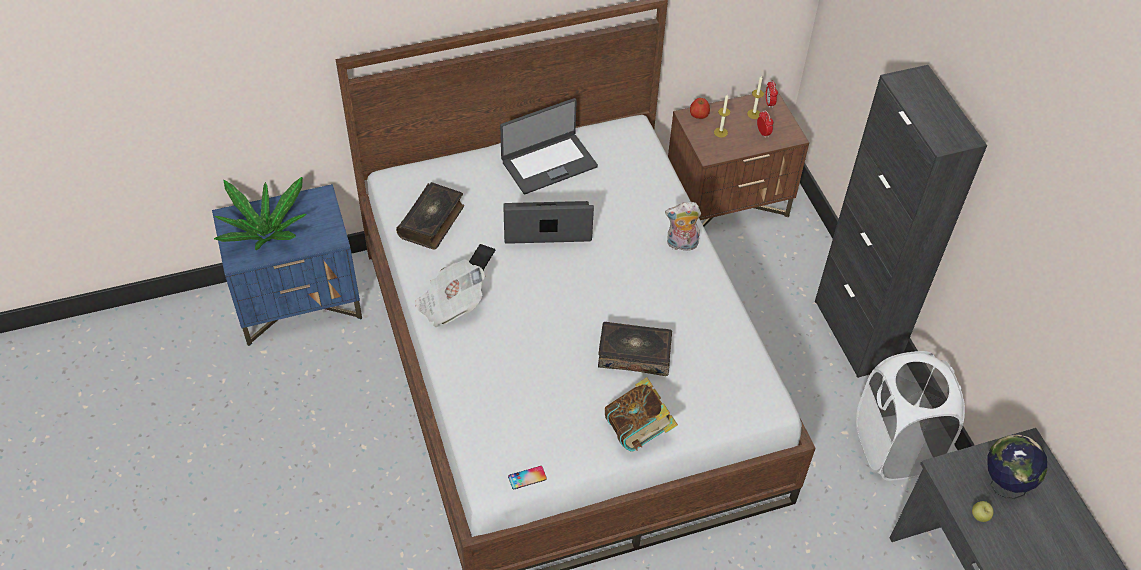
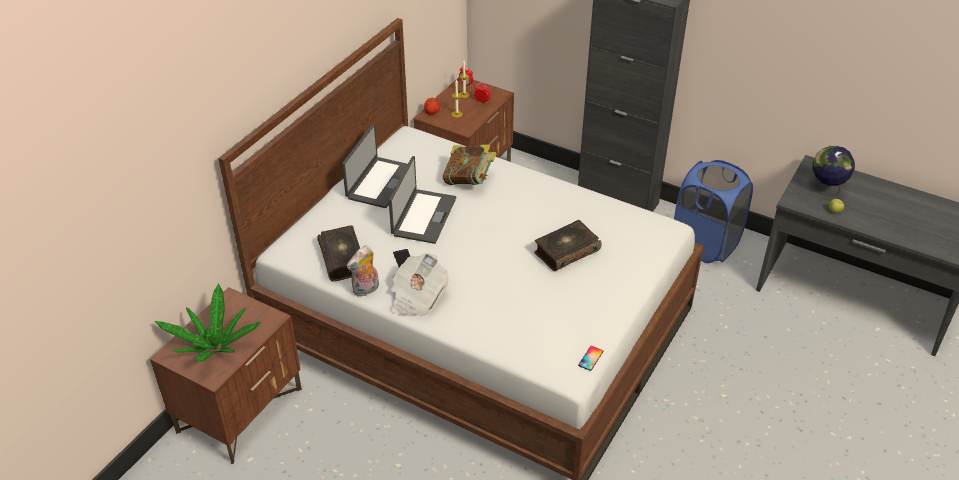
camera: 40 degrees left, 10 degrees down
(299, 302) = (240, 410): blue nightstand -> brown nightstand
(547, 225) = (423, 216): laptop -> laptop turned 150 degrees clockwise
(638, 431) = (620, 289): book -> book (469, 181)
(681, 245) = (518, 179): plush toy -> plush toy (366, 290)
(894, 448) = (705, 244): white laundry basket -> blue laundry basket

